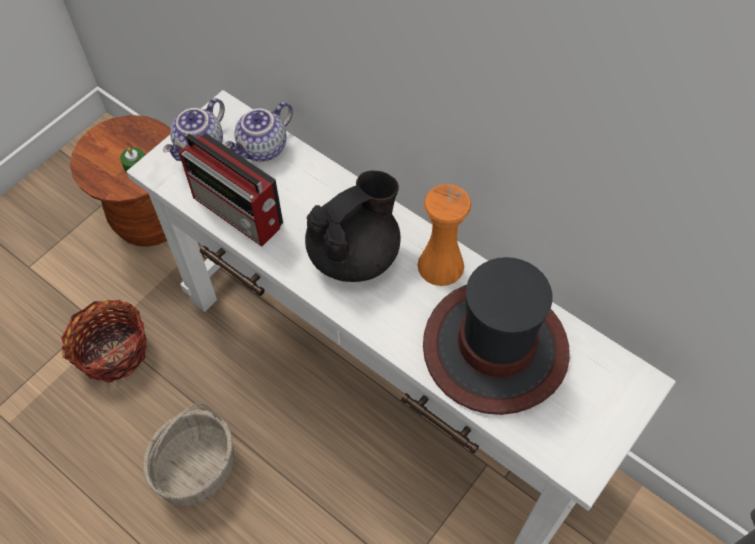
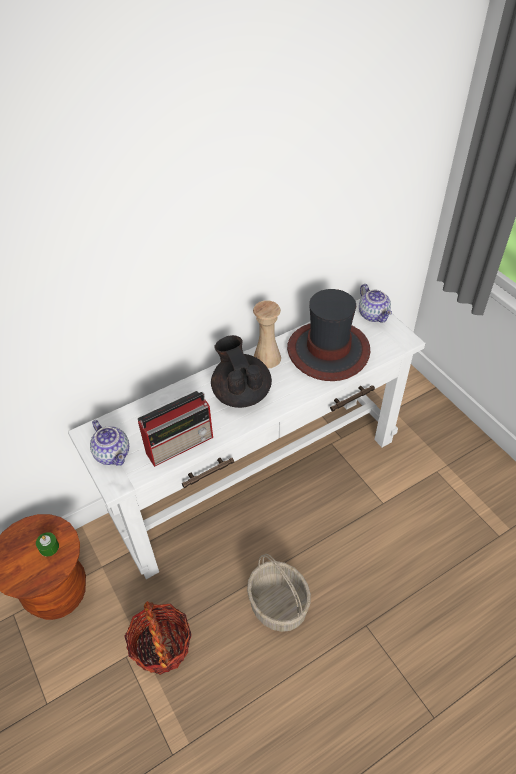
camera: 70 degrees left, 10 degrees down
(263, 149) = (135, 419): teapot -> teapot (374, 315)
(440, 265) = (267, 358): orange vase -> beige vase

